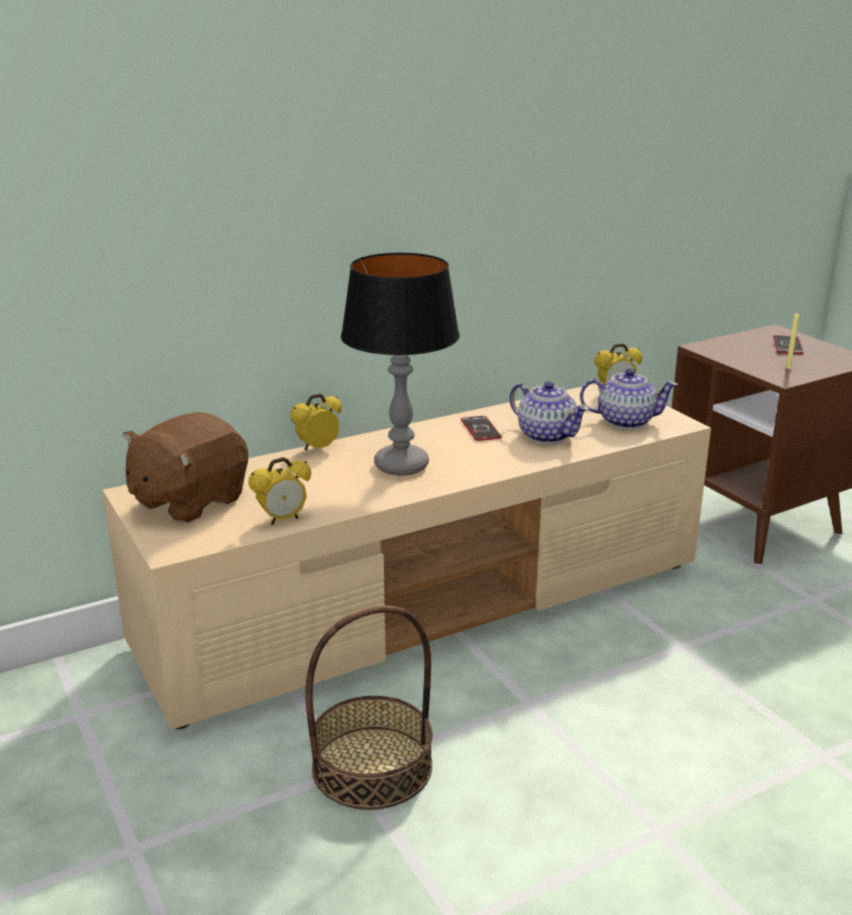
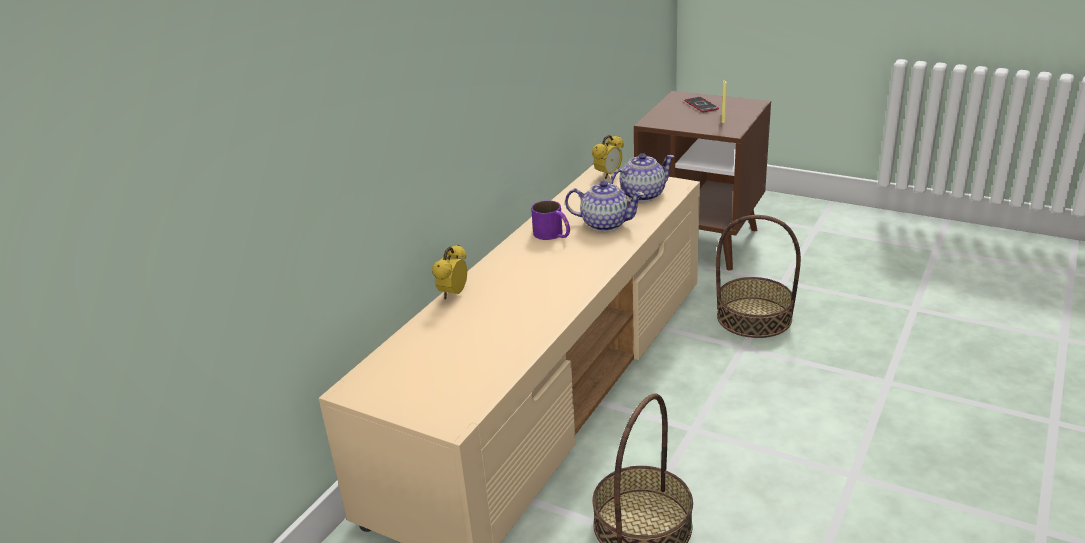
camera: 30 degrees left, 5 degrees up
(188, 501) = (409, 377): brown plush toy -> none
(282, 519) = (506, 362): alarm clock -> none
(401, 465) = (535, 284): table lamp -> none
(480, 429) = (553, 235): phone -> purple mug
(731, 622) = (754, 317): none -> basket

